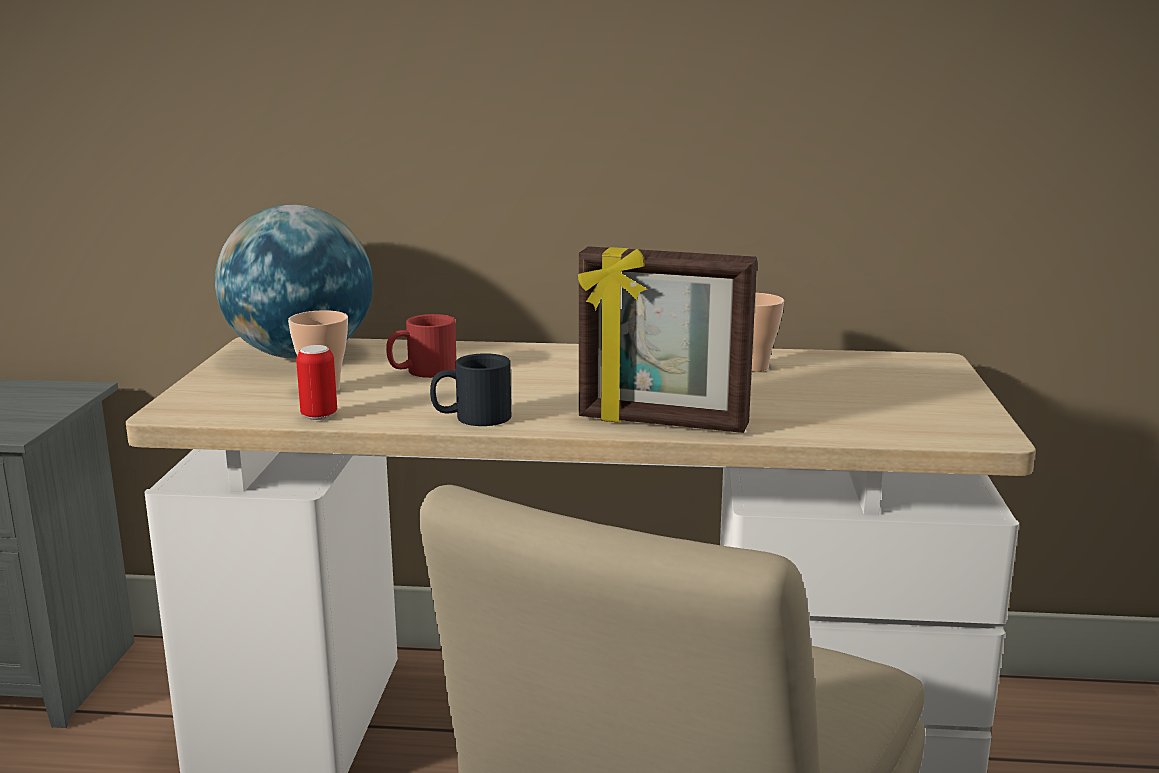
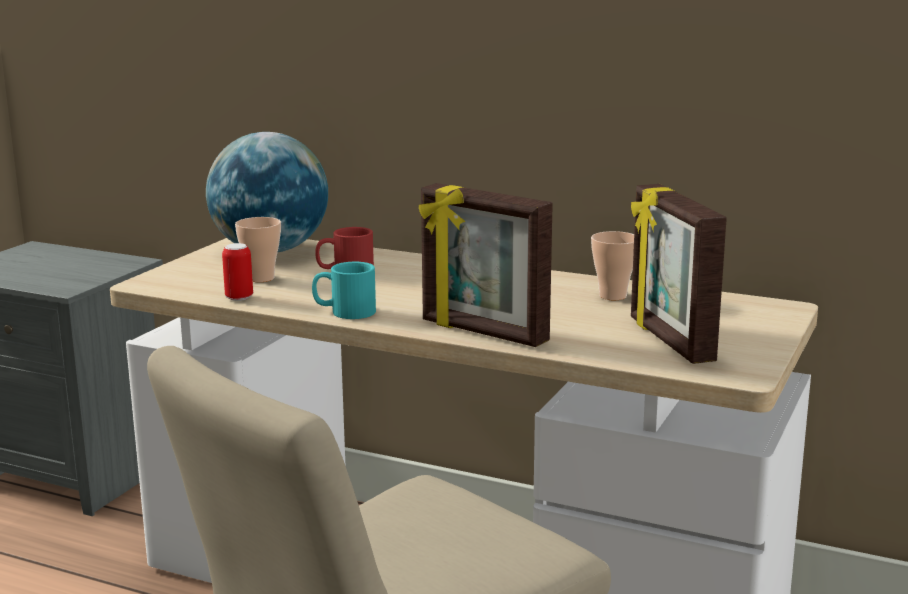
camera: 20 degrees right, 0 degrees up
(471, 418) = (344, 311): black mug -> turquoise mug
(869, 408) = (669, 340): none -> picture frame

